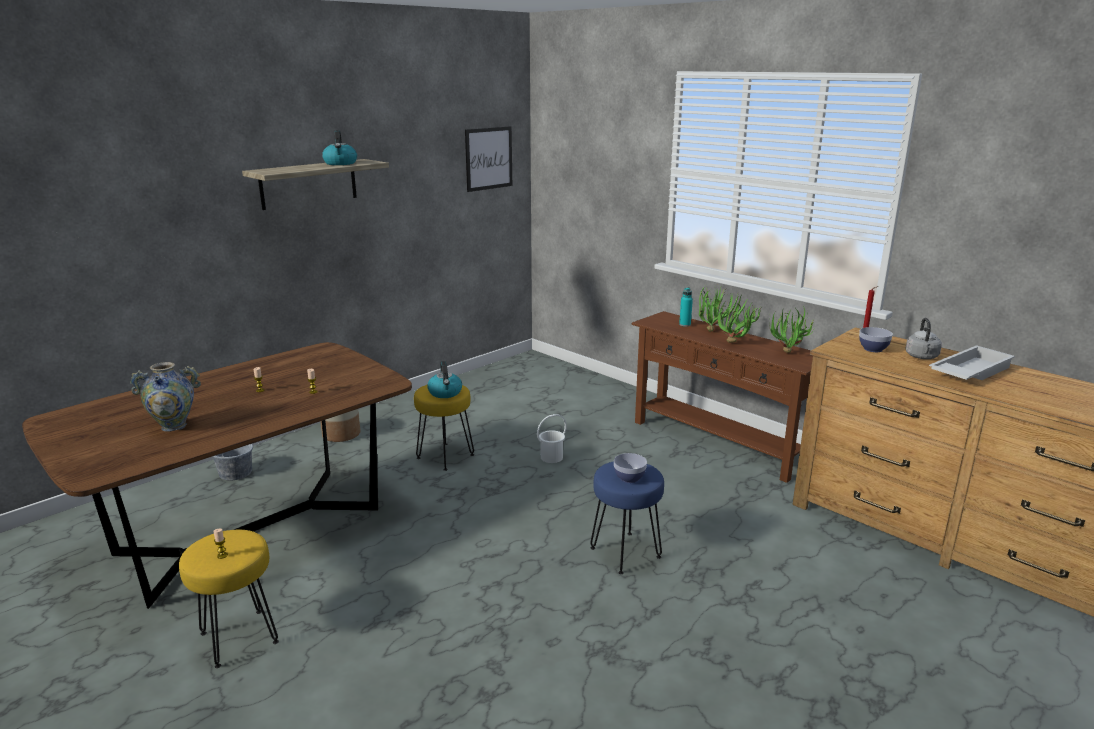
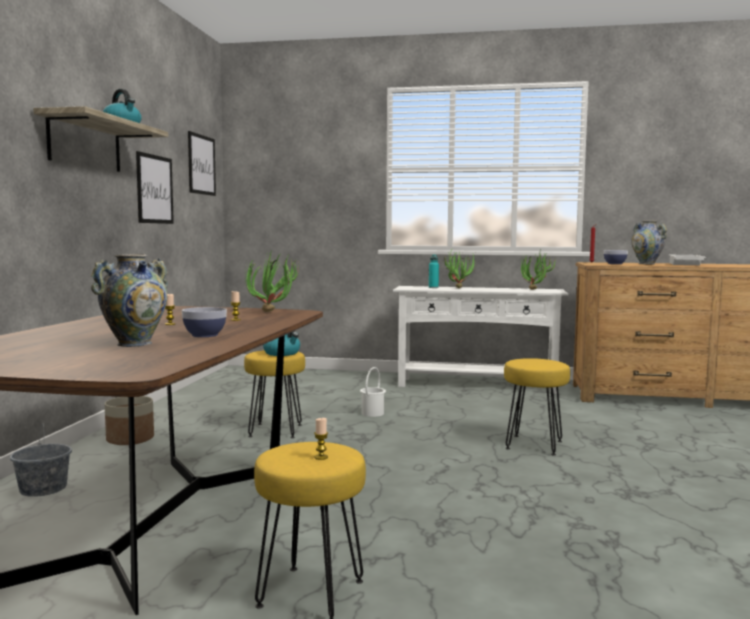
camera: 35 degrees left, 15 degrees down
(410, 201) = (154, 189): none -> picture
(626, 552) = (534, 445): blue stool -> yellow stool
(629, 478) = (542, 363): bowl -> bowl (204, 335)
(718, 442) = (476, 385): brown console table -> white console table
(735, 344) = (492, 290): potted plant -> potted plant (274, 312)
(922, 357) = (647, 264): grey kettle -> vase

